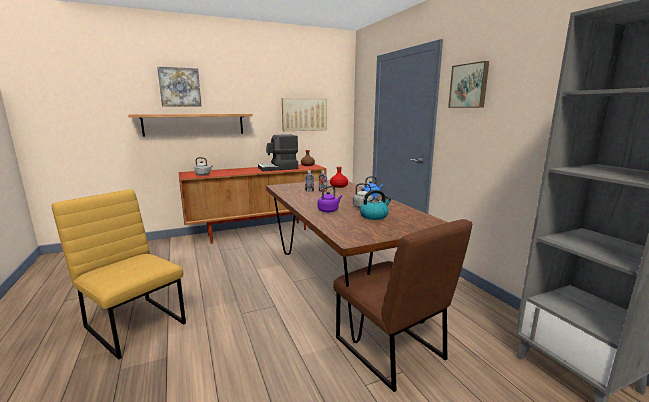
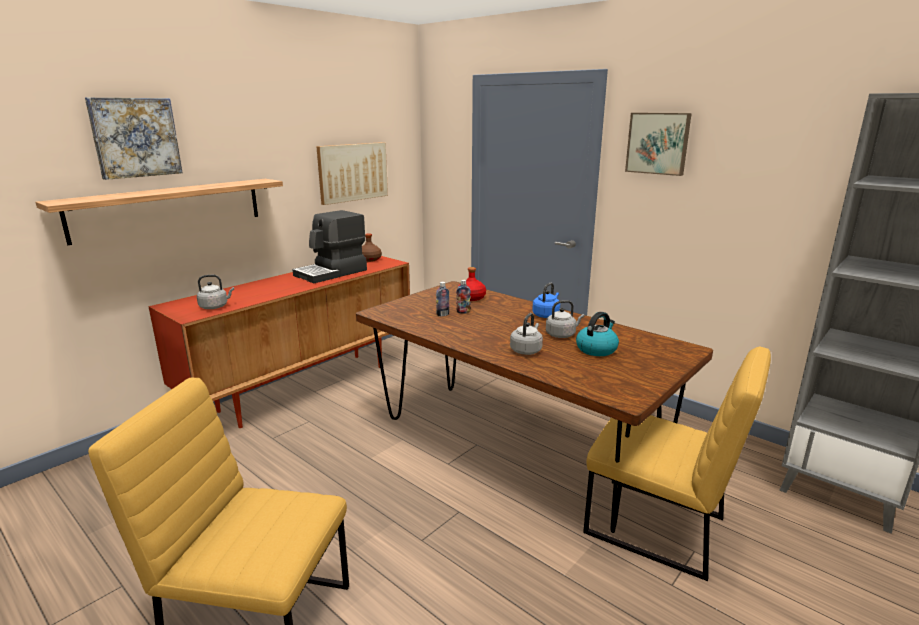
camera: 25 degrees left, 5 degrees up
(329, 210) = (526, 350): purple kettle -> grey kettle
(391, 350) = (659, 527): brown chair -> yellow chair

